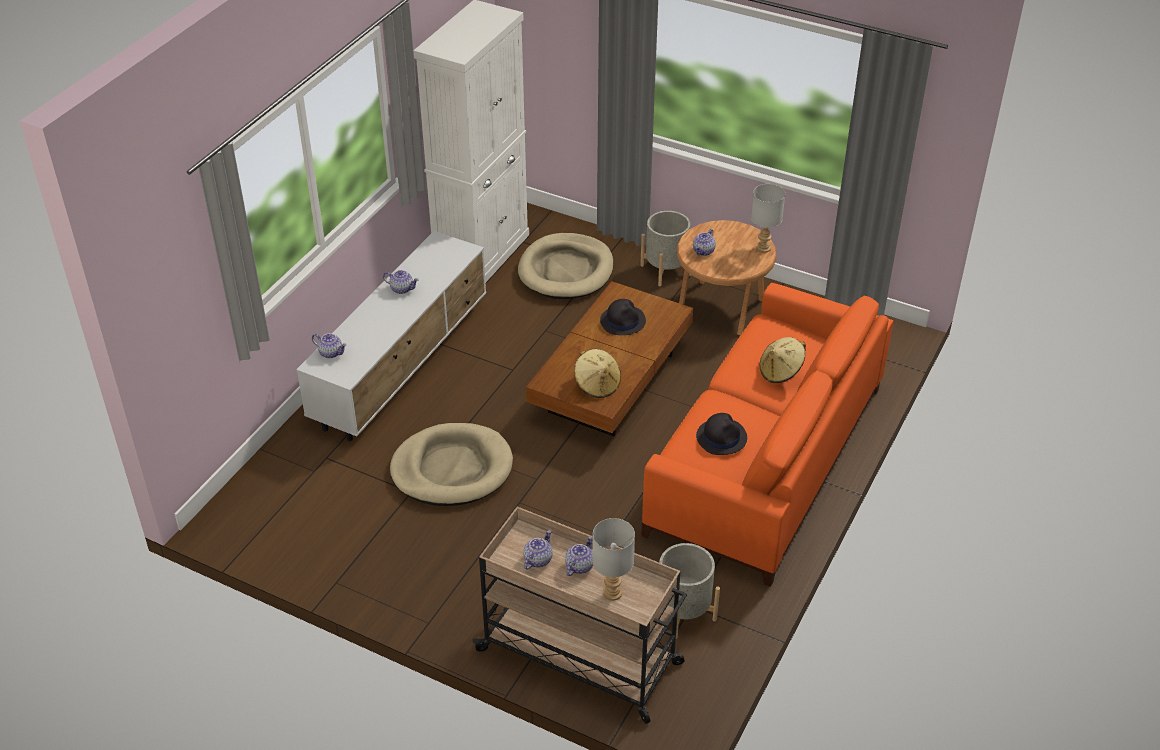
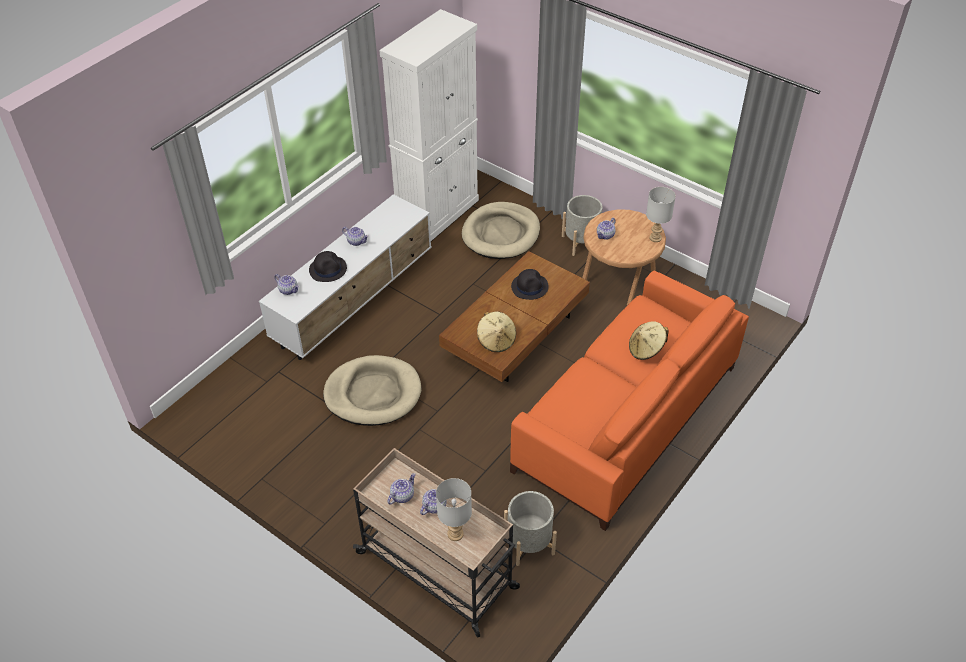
camera: 10 degrees right, 5 degrees up
(721, 437) = (583, 401): black hat -> black hat (328, 269)

